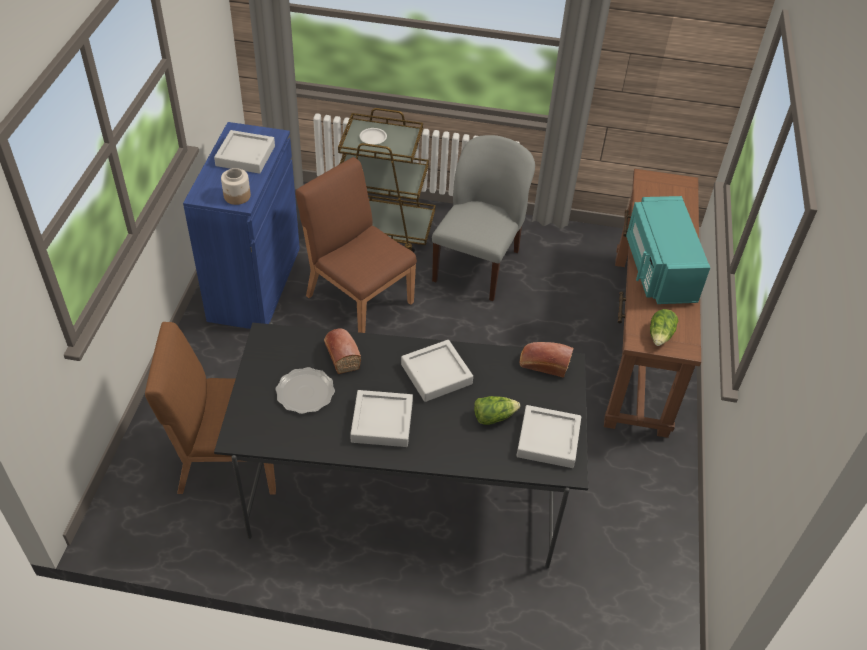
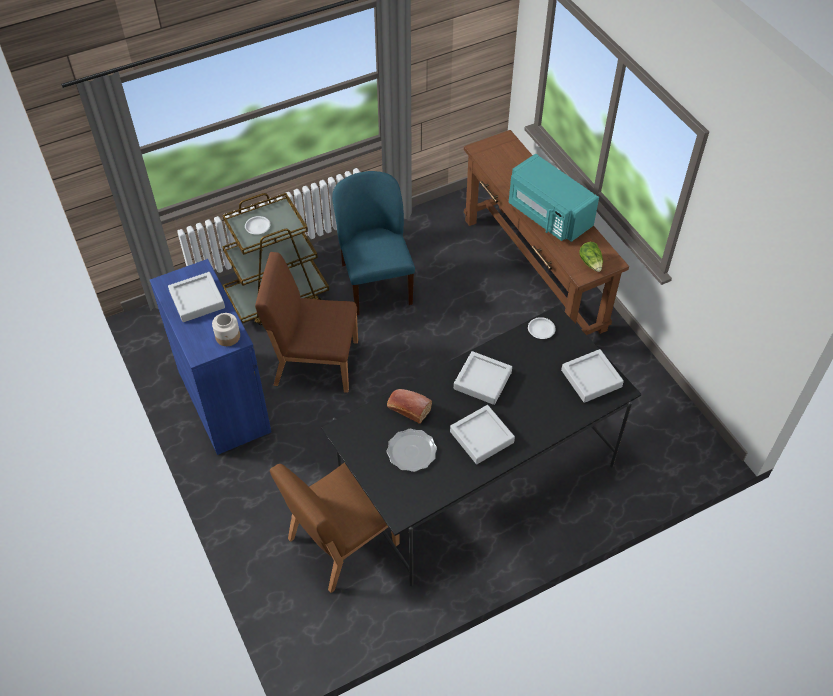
camera: 35 degrees left, 5 degrees up
(477, 265) = (375, 283): grey chair -> blue chair
(493, 416) = (545, 385): lettuce -> none
(543, 364) = (541, 329): bread -> white plate

